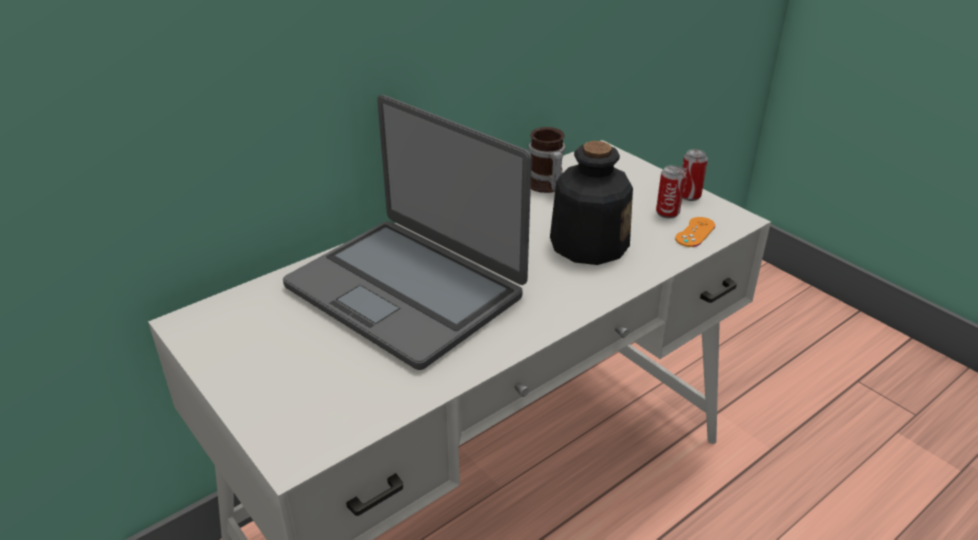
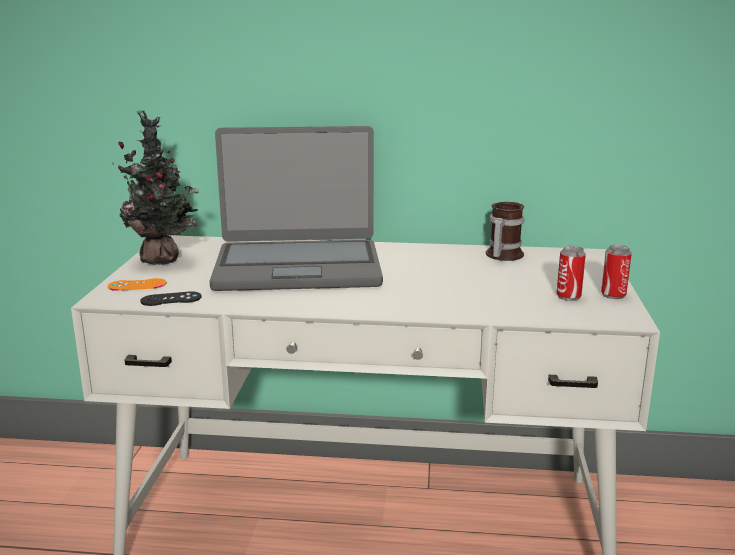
camera: 45 degrees right, 15 degrees down
(243, 358) = (164, 260): none -> potted plant
(369, 410) = (171, 299): none -> black game controller
(406, 290) = (298, 267): laptop -> laptop turned 90 degrees counterclockwise
(588, 244) = (463, 289): bottle -> none
(695, 232) = (567, 312): orange game controller -> orange game controller (137, 285)

